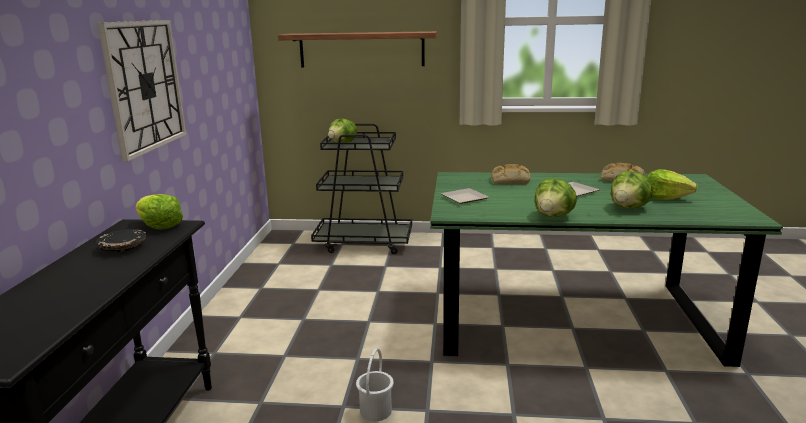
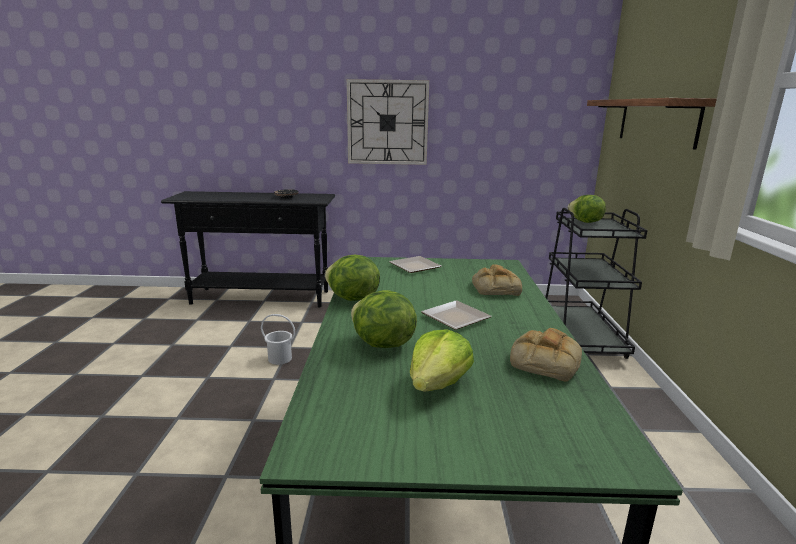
camera: 85 degrees right, 0 degrees up
(159, 226) = (318, 198): lettuce -> none

